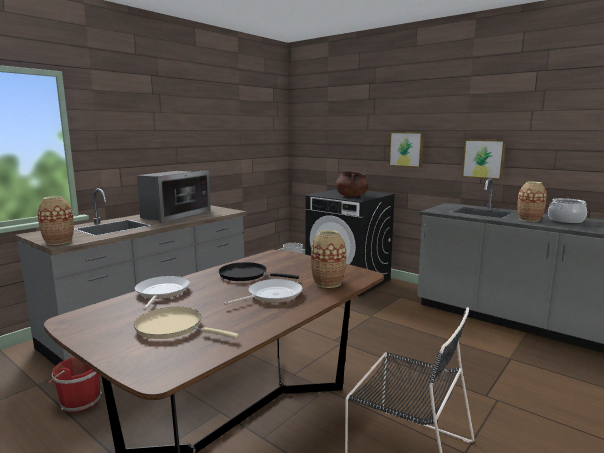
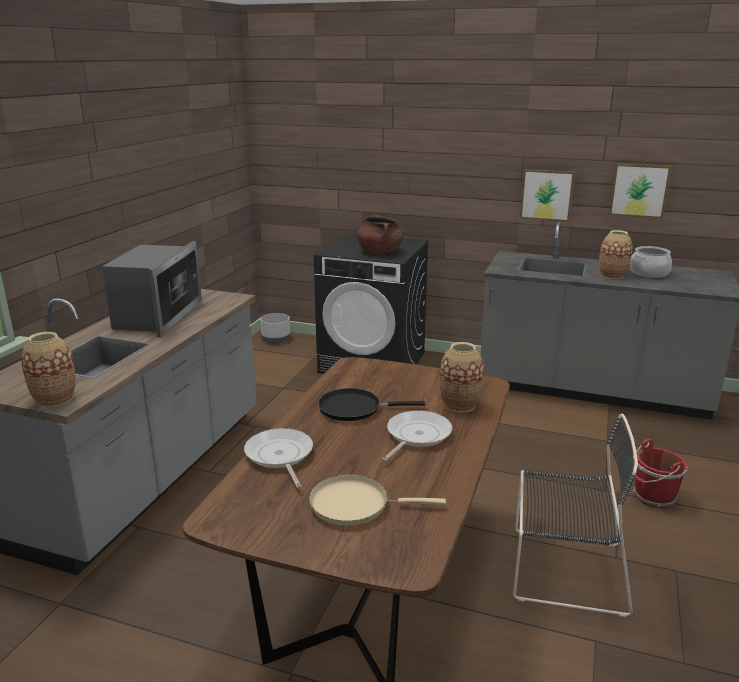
camera: 20 degrees left, 10 degrees up
(79, 401) = (147, 611): red bucket -> red bucket (652, 497)
(406, 149) = (443, 179): picture -> picture (639, 190)

